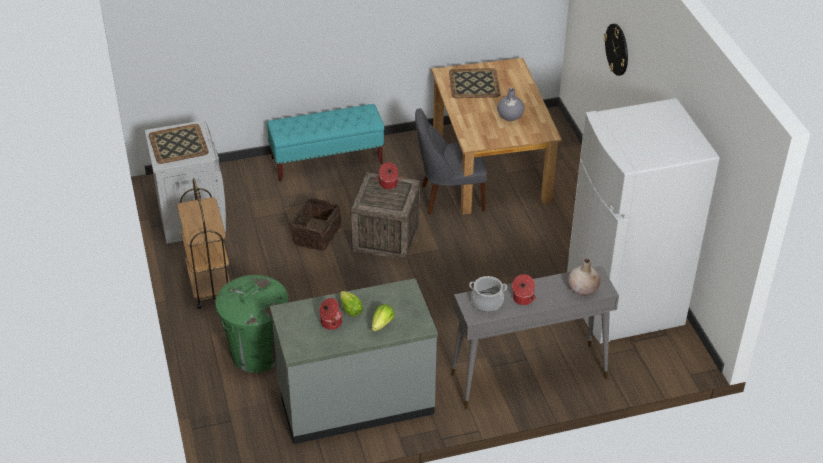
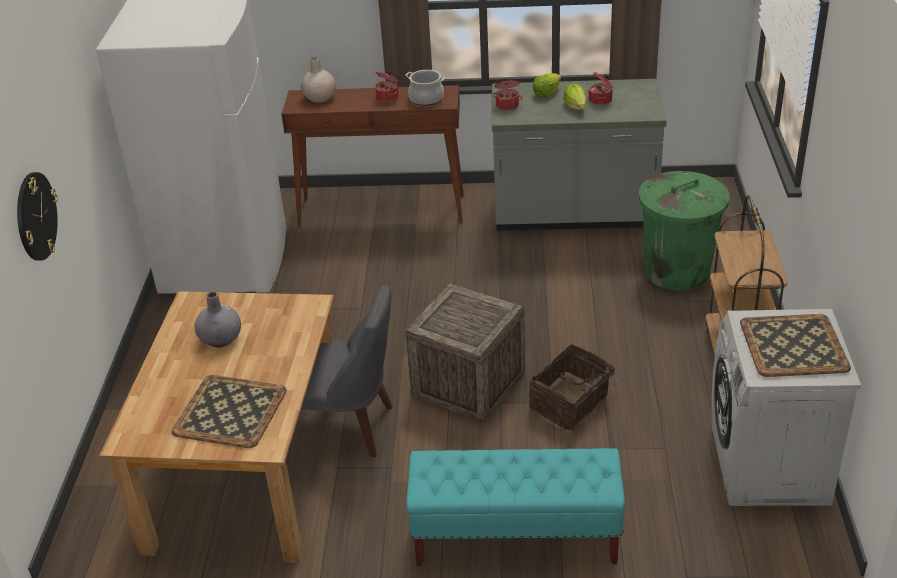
camera: 160 degrees left, 5 degrees down
(388, 184) = (455, 330): cooking pot -> cooking pot (507, 105)
(528, 376) = (383, 211): grey console table -> brown console table

